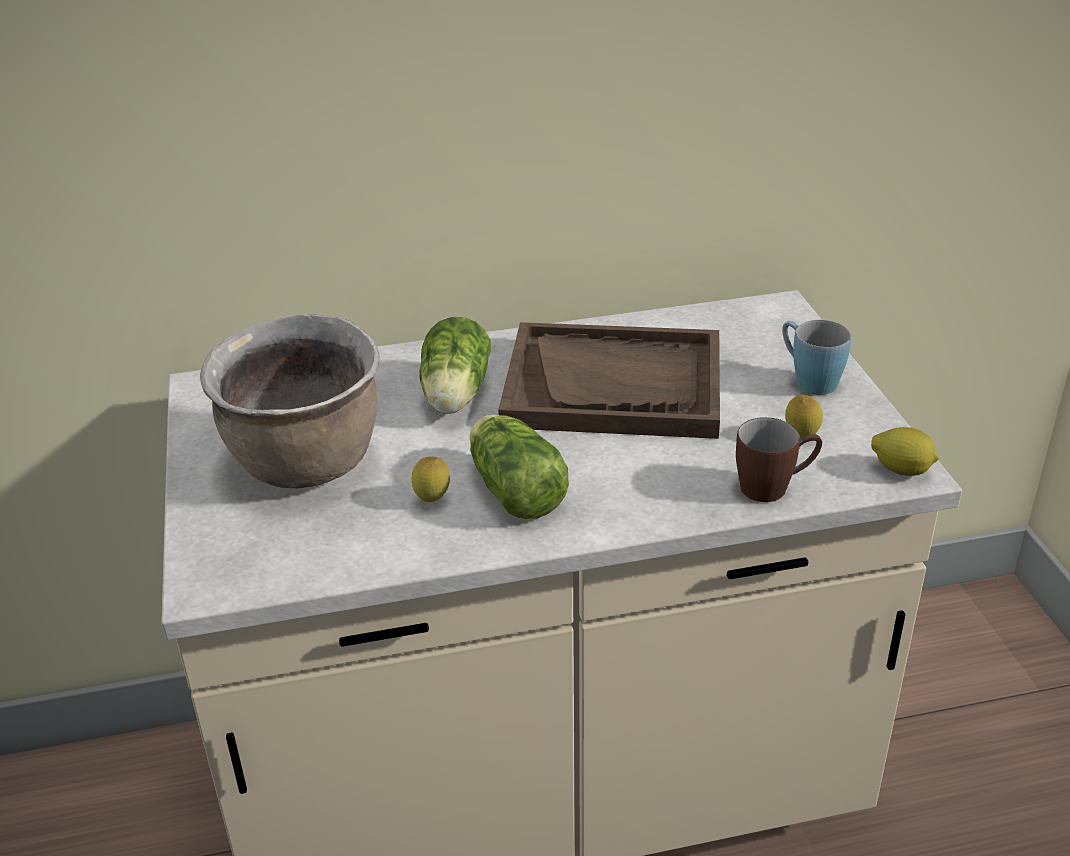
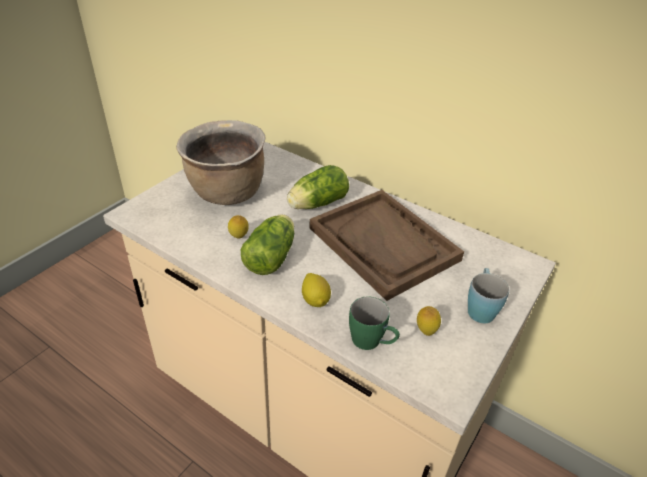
camera: 45 degrees right, 5 degrees up
(774, 486) = (372, 342): brown mug -> green mug
(901, 470) = (448, 388): lemon -> lemon (315, 300)

